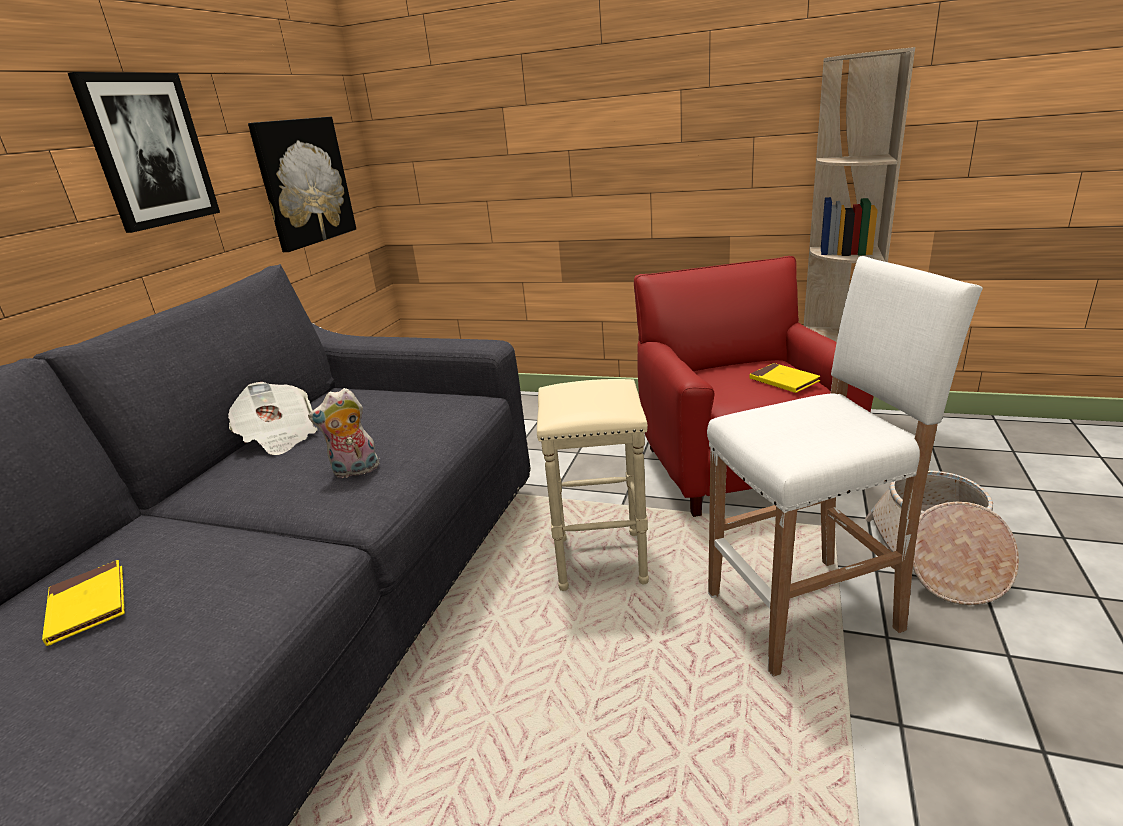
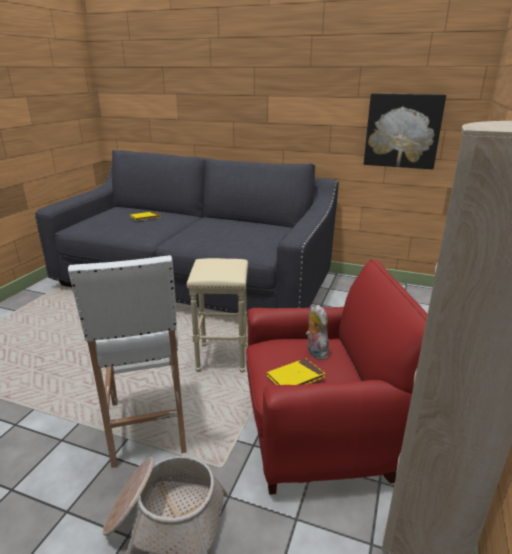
camera: 90 degrees right, 0 degrees up
(149, 151) = (307, 100): picture -> none
(279, 437) = (238, 223): newspaper -> none
(355, 471) = (199, 237): plush toy -> plush toy (315, 352)

